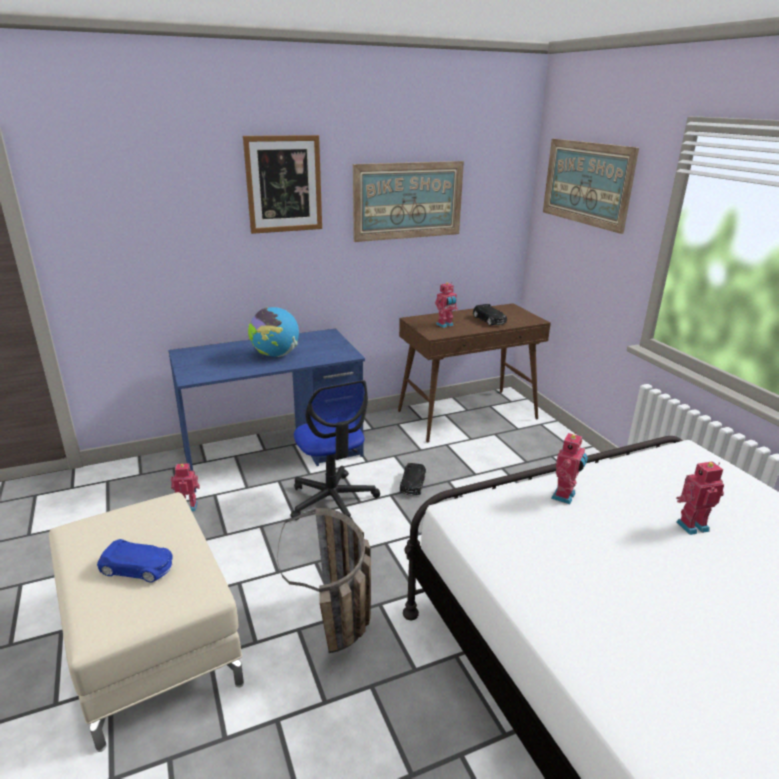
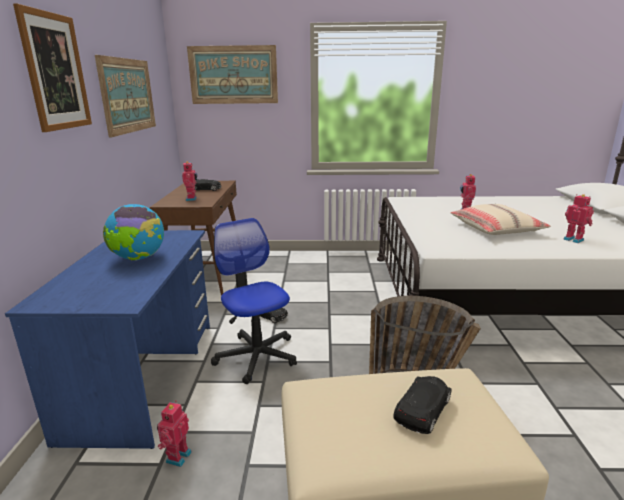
camera: 65 degrees left, 5 degrees down
(138, 568) = (423, 409): blue toy car -> black toy car
(332, 500) = (257, 356): office chair -> office chair turned 120 degrees counterclockwise
(565, 496) = (431, 225): toy robot -> toy robot (574, 239)
(619, 567) = (496, 229): none -> beige pillow

